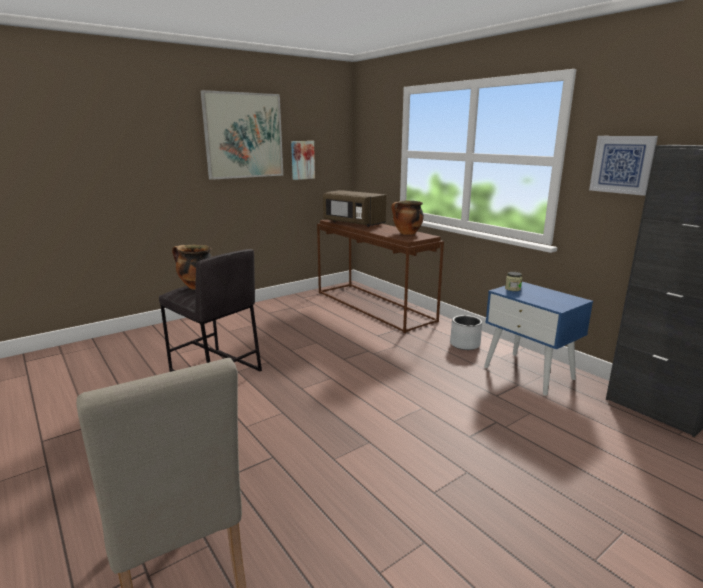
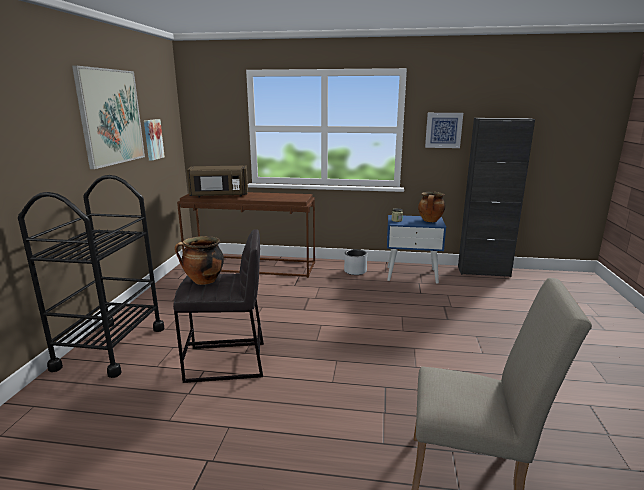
camera: 45 degrees left, 0 degrees up
(181, 330) = (111, 348): none -> black cart
(407, 234) = (286, 196): cooking pot -> cooking pot (430, 221)

